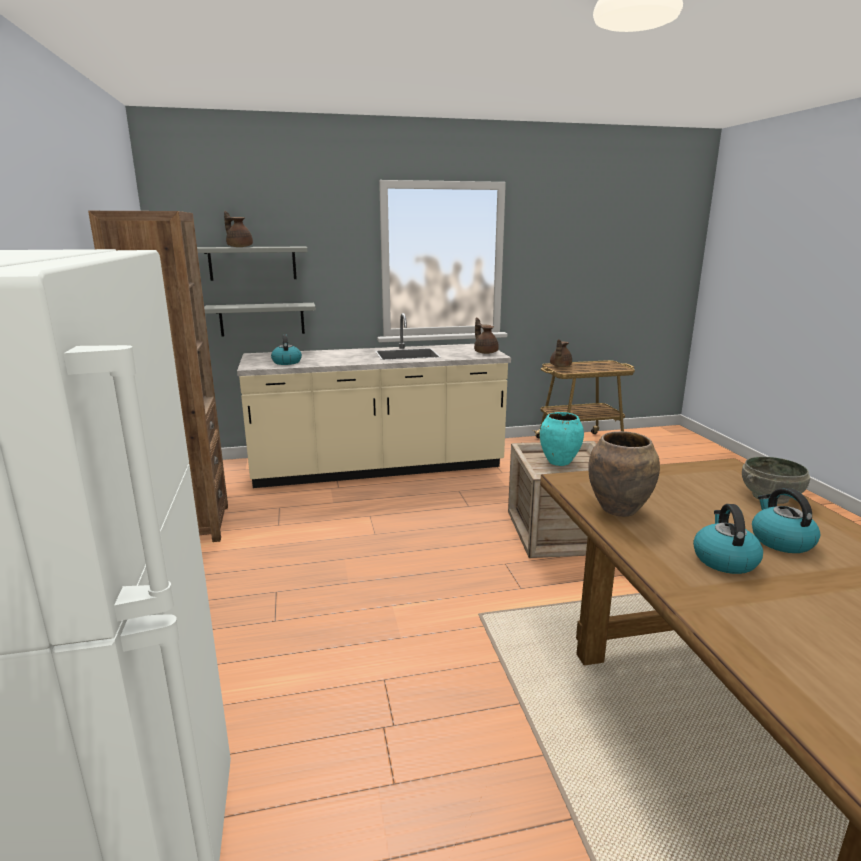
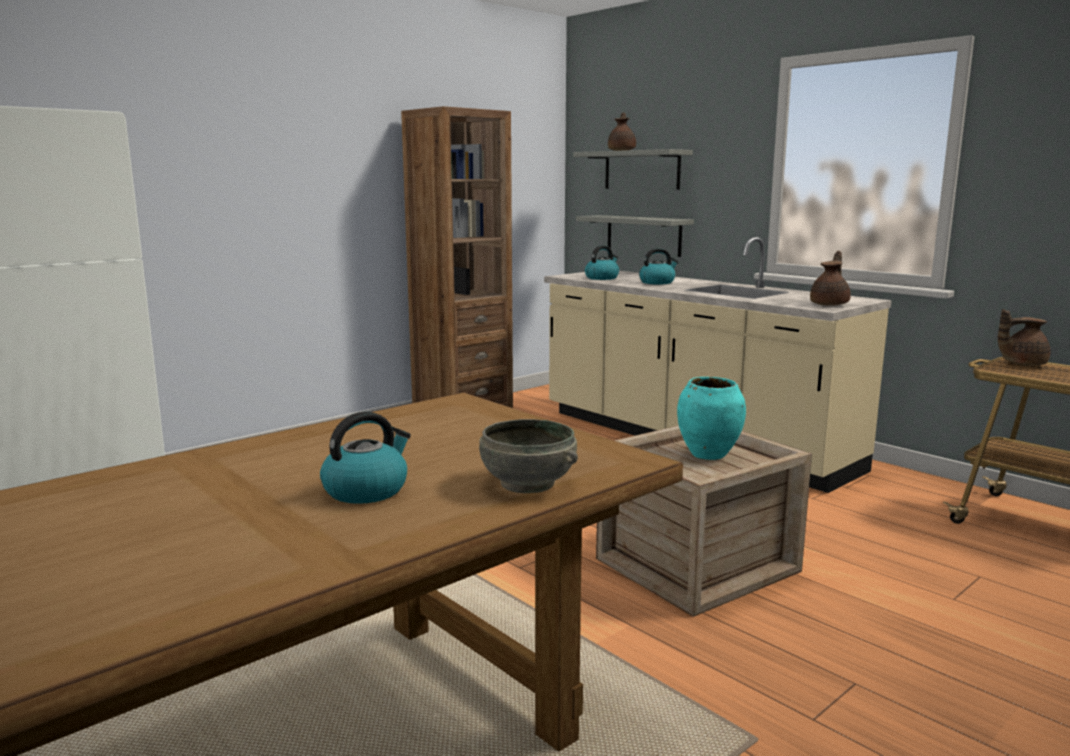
camera: 60 degrees right, 5 degrees down
(619, 510) = (390, 423): brown vase -> none
(724, 559) = (288, 467): kettle -> kettle (657, 282)

